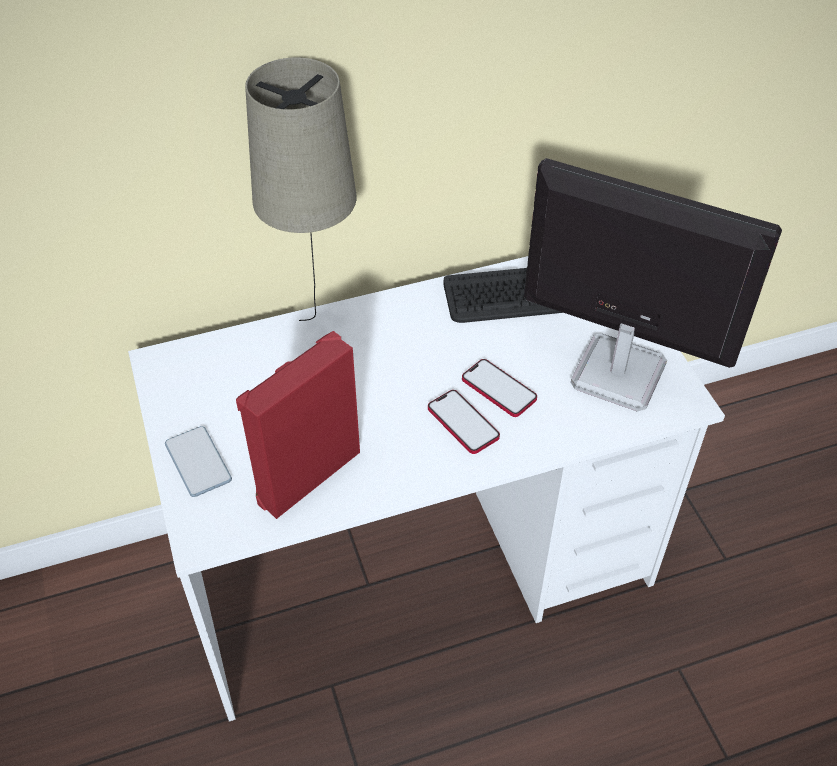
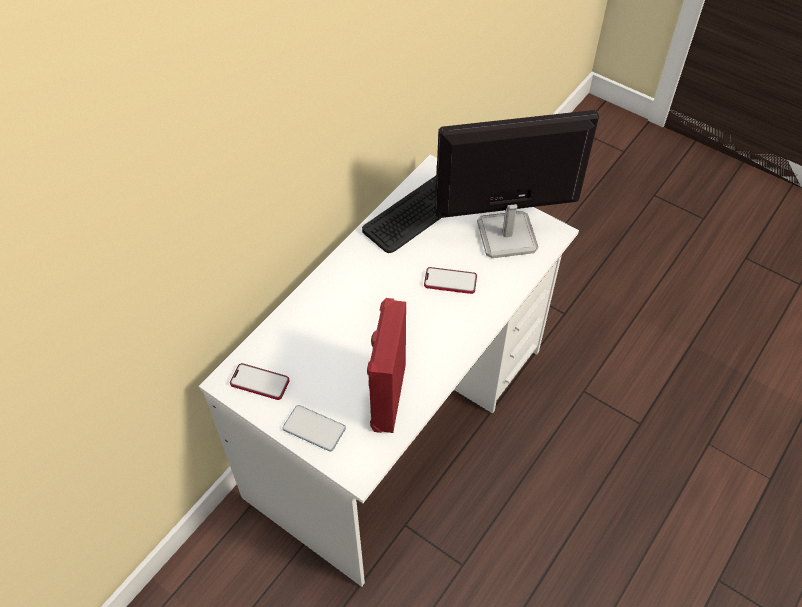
camera: 35 degrees left, 5 degrees up
(319, 329) = (311, 302): beige table lamp -> none
(463, 423) = (447, 313): phone -> phone (260, 382)

